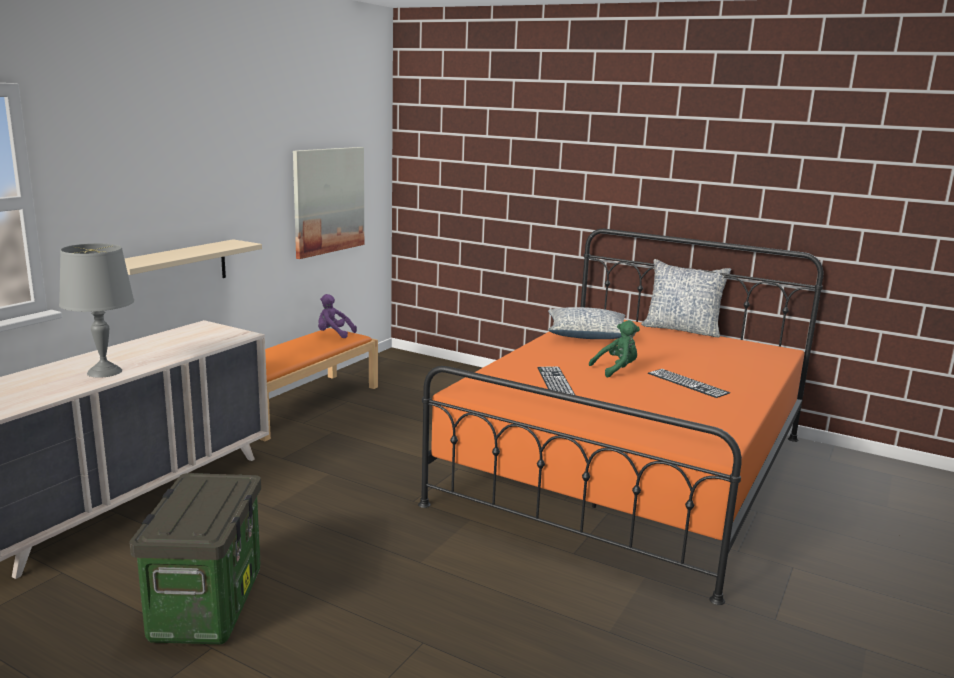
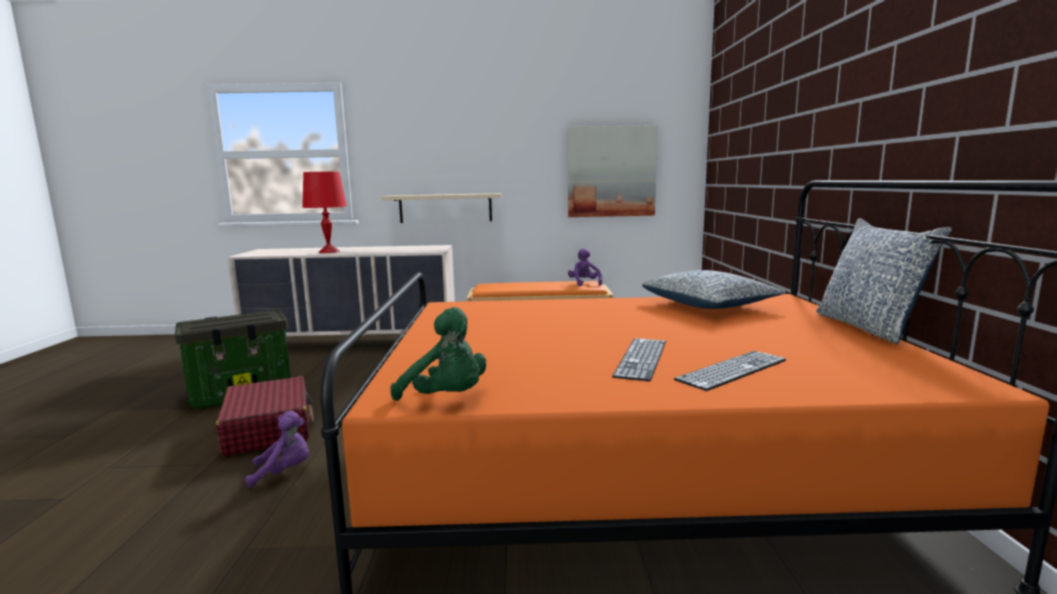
camera: 60 degrees right, 5 degrees down
(104, 372) = (328, 252): grey table lamp -> red table lamp
(367, 597) = (269, 429): none -> red suitcase
(489, 600) = (284, 472): none -> purple plush toy
(555, 381) = (526, 319): keyboard -> keyboard (732, 370)
(616, 369) = (616, 328): green plush toy -> green plush toy (447, 399)

